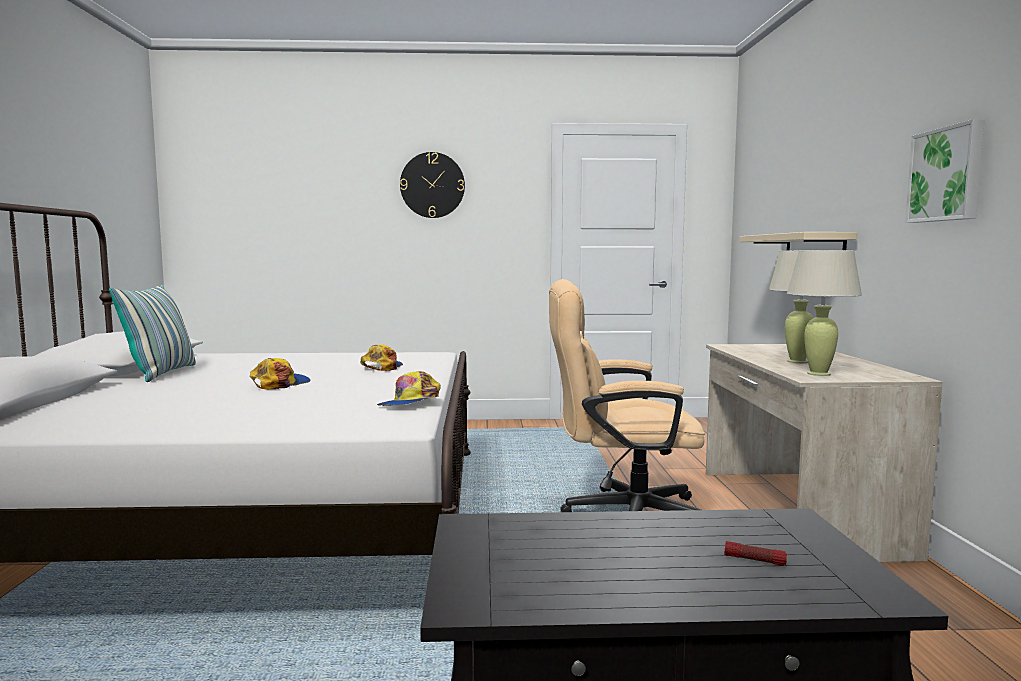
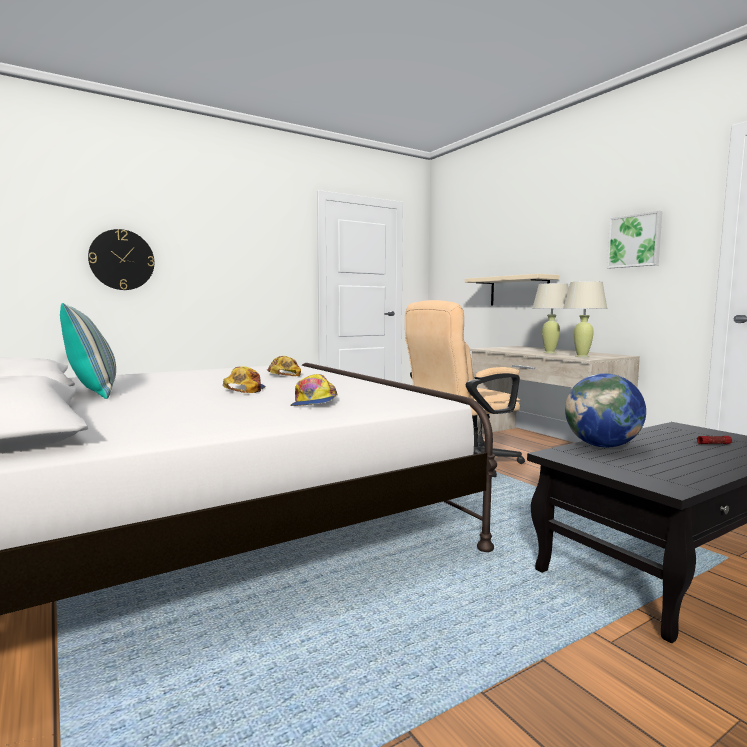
camera: 30 degrees left, 0 degrees up
(410, 403) = (393, 390): cap -> cap (314, 402)
(432, 185) = (228, 230): wall clock -> wall clock (122, 260)
(563, 525) = (602, 446): none -> globe

